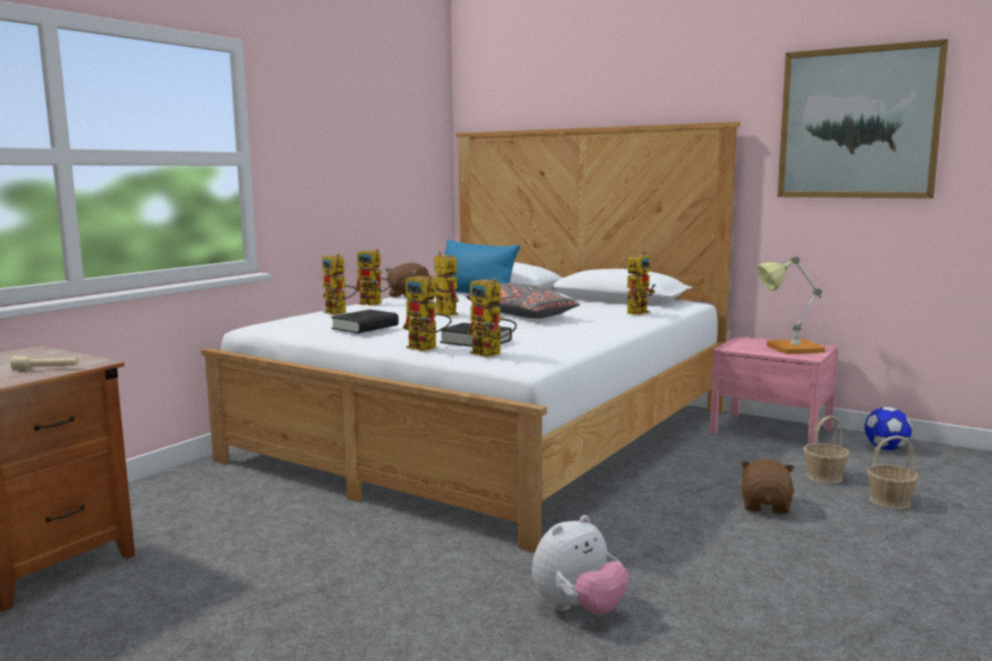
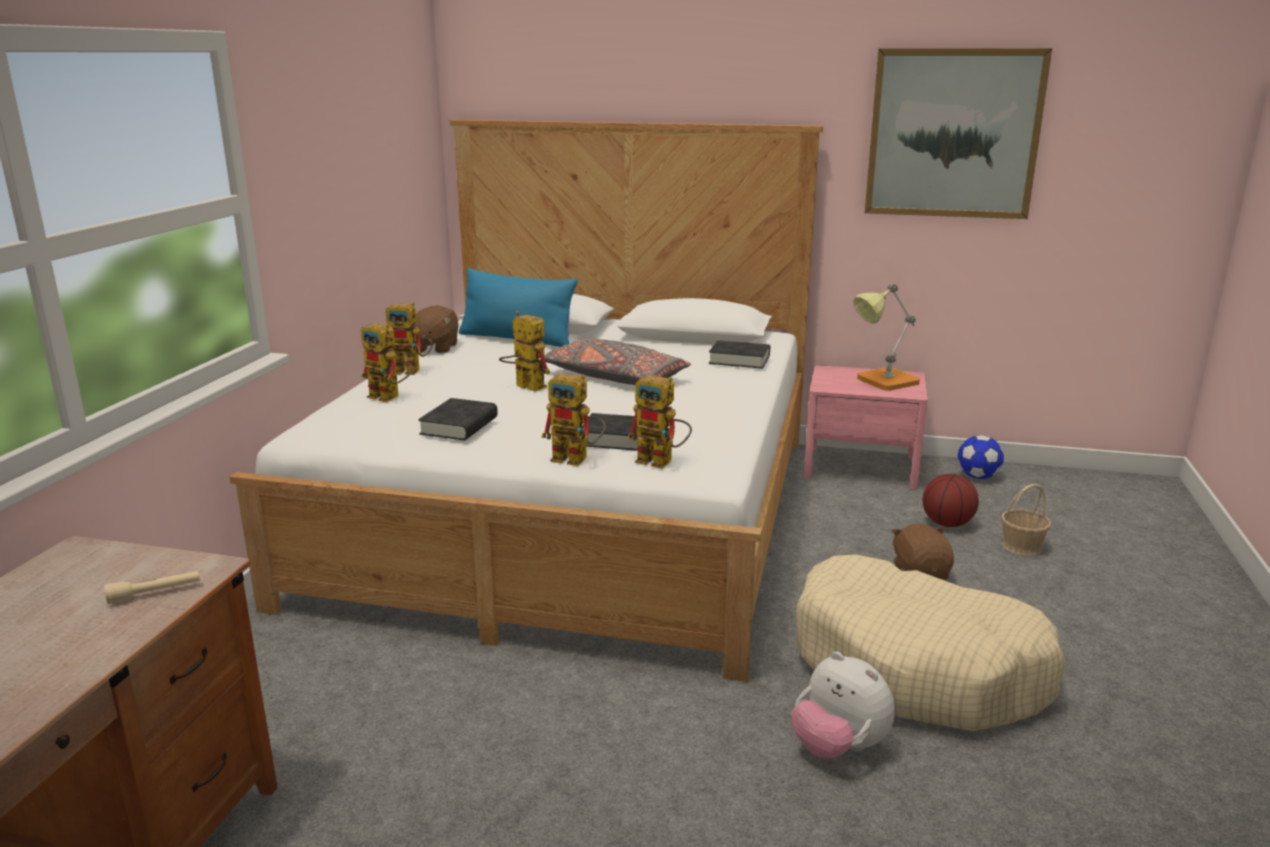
camera: 20 degrees left, 10 degrees up
(578, 609) = (838, 747): plush toy -> plush toy turned 105 degrees clockwise
(638, 311) = (739, 360): toy robot -> black book
(704, 569) = (918, 667): none -> beige dog bed
(824, 477) = (947, 524): basket -> basketball

